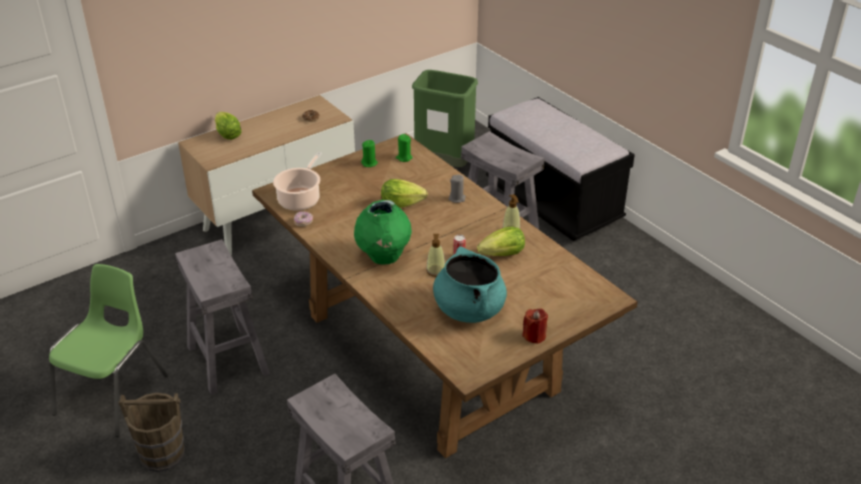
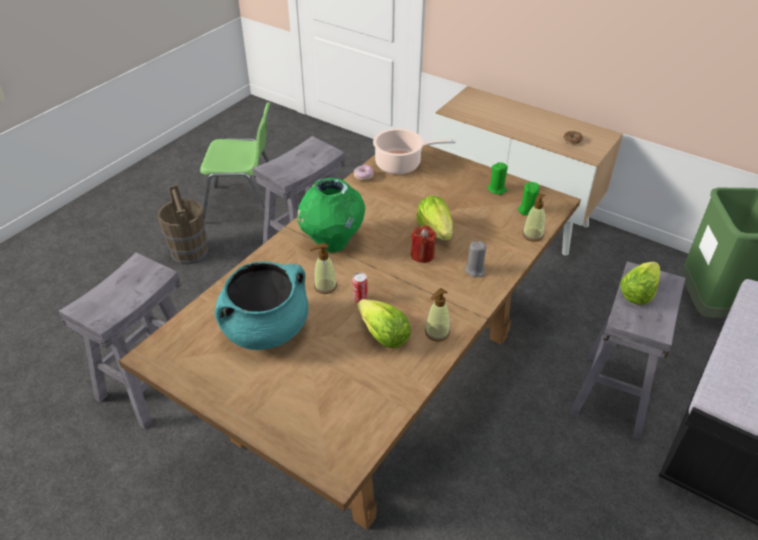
camera: 70 degrees right, 5 degrees up
(227, 135) = (499, 105): lettuce -> lettuce (637, 293)
(433, 164) = (532, 235): none -> soap dispenser
(534, 336) = (234, 400): red candle -> red candle (422, 255)

